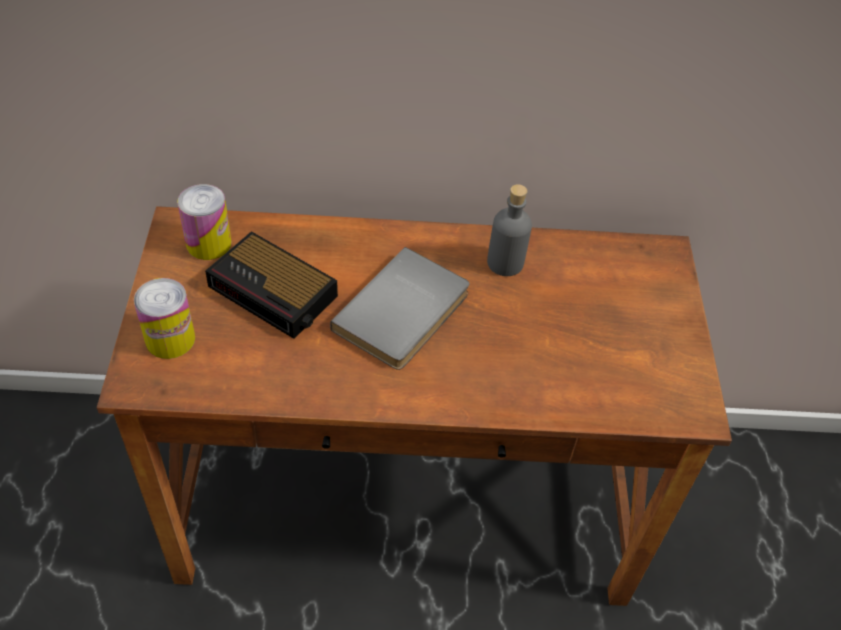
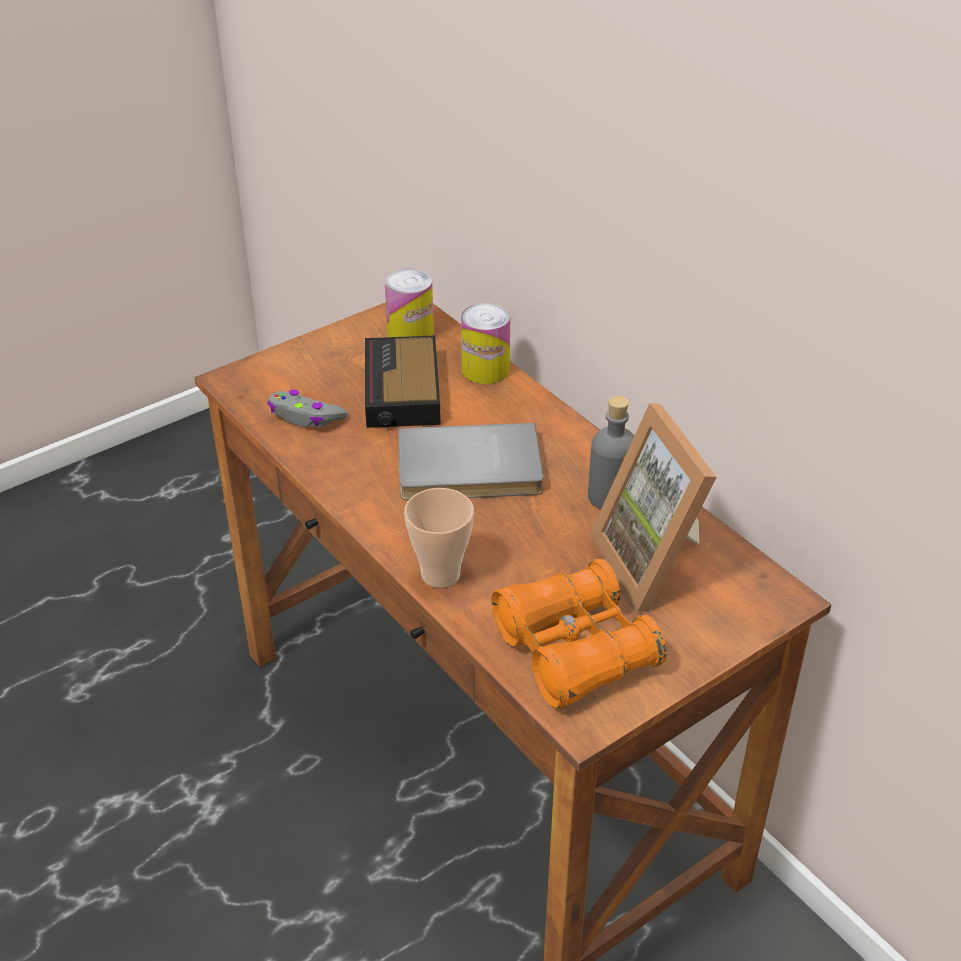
camera: 55 degrees right, 10 degrees down
(170, 339) = (293, 371): can -> can (485, 369)
(239, 366) = (305, 417): none -> grey game controller
(500, 399) = (440, 574): none -> cup
(588, 284) = (657, 562): none -> picture frame
(633, 376) = (574, 650): none -> orange binoculars

